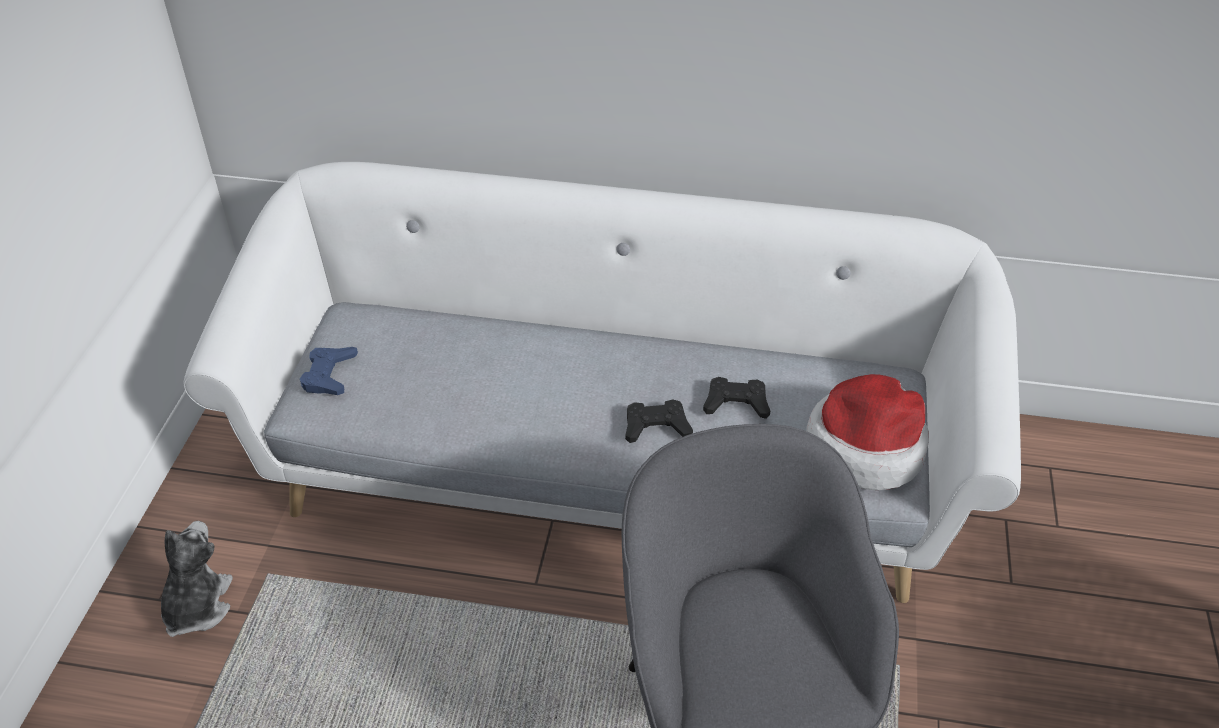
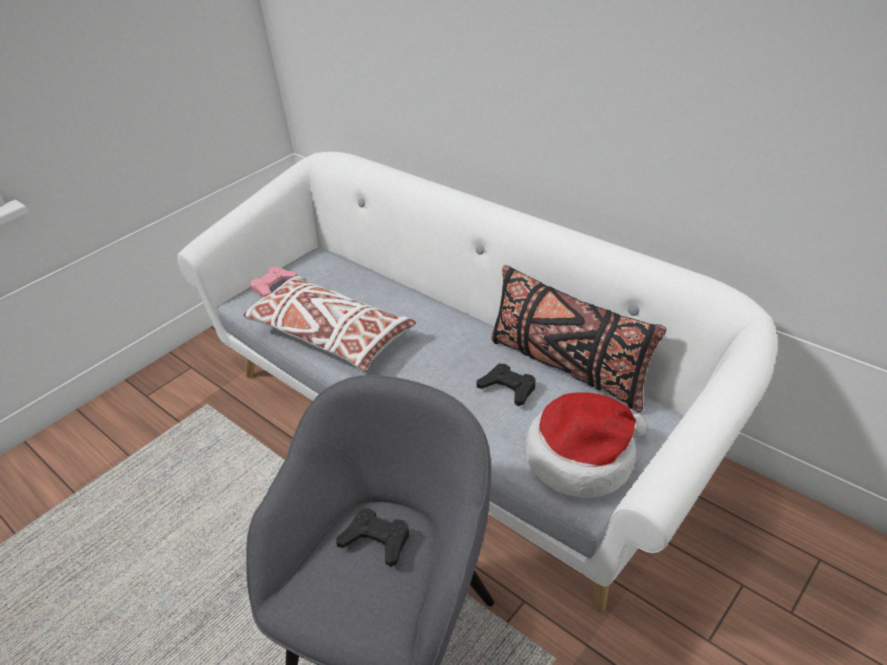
camera: 35 degrees right, 5 degrees down
(197, 606) = (159, 407): plush toy -> none
(329, 375) = (273, 285): blue game controller -> pink game controller
(472, 414) = (330, 335): none -> white pillow
(656, 426) = (436, 384): black game controller -> black game controller (376, 540)
(774, 357) = (567, 367): none -> black pillow

